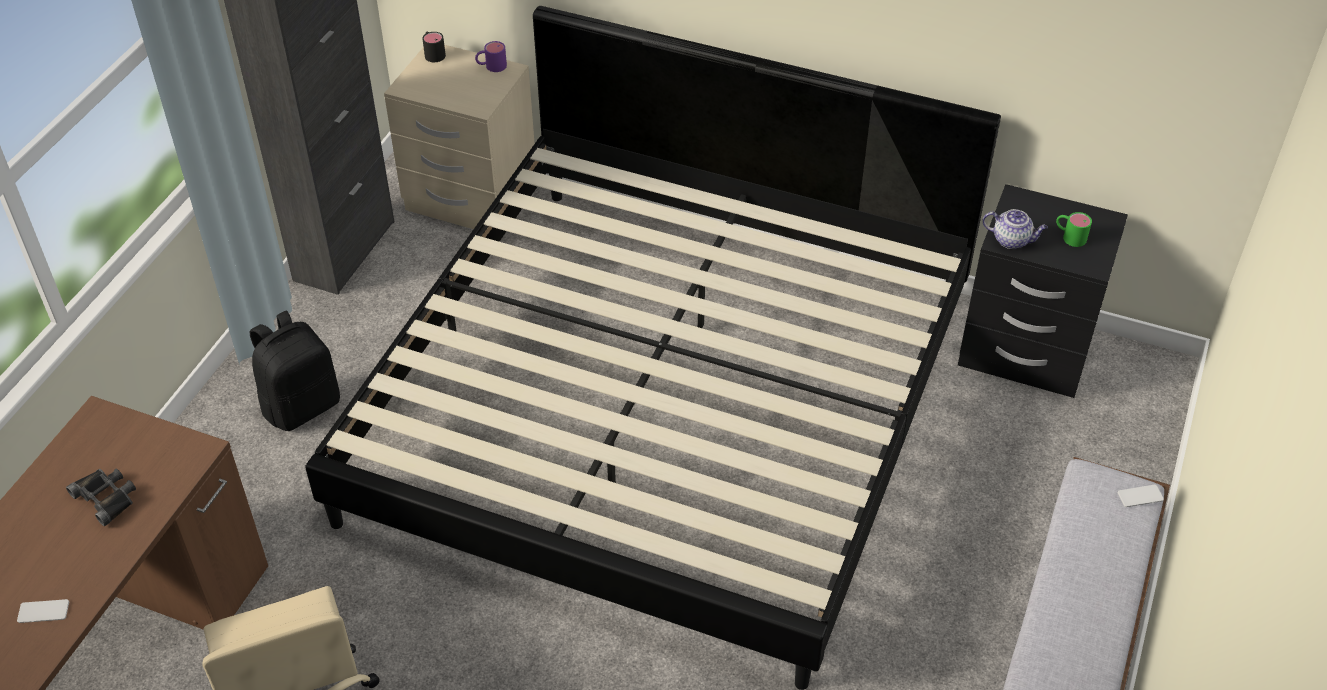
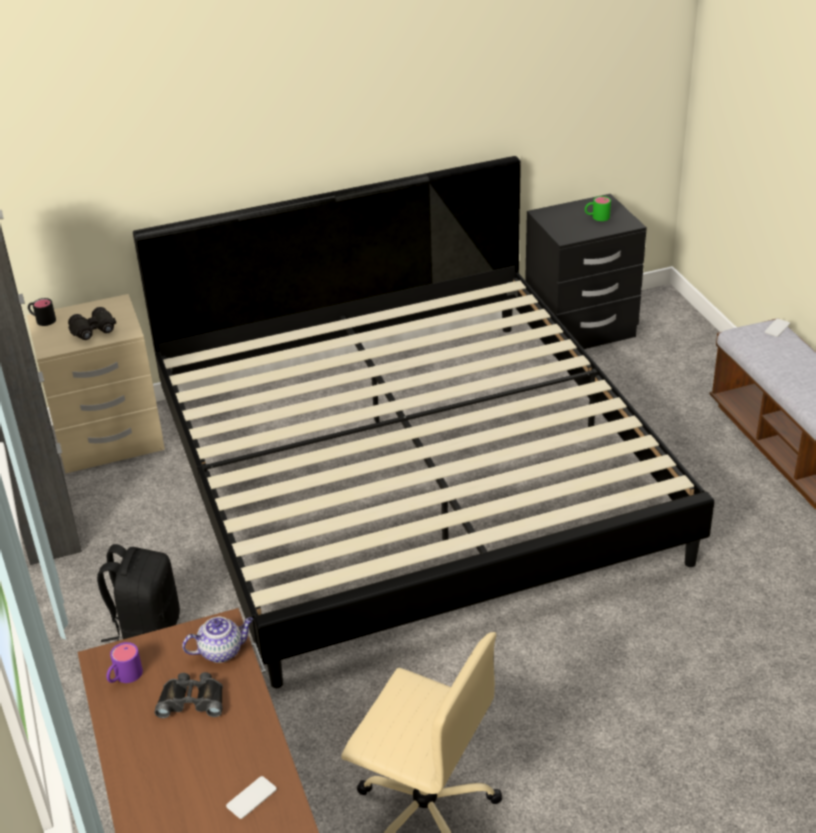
camera: 40 degrees left, 10 degrees down
(455, 91) = (94, 332): none -> black binoculars
(491, 66) = (100, 306): purple mug -> purple mug (124, 677)
(1012, 240) = (570, 234): teapot -> teapot (222, 651)

